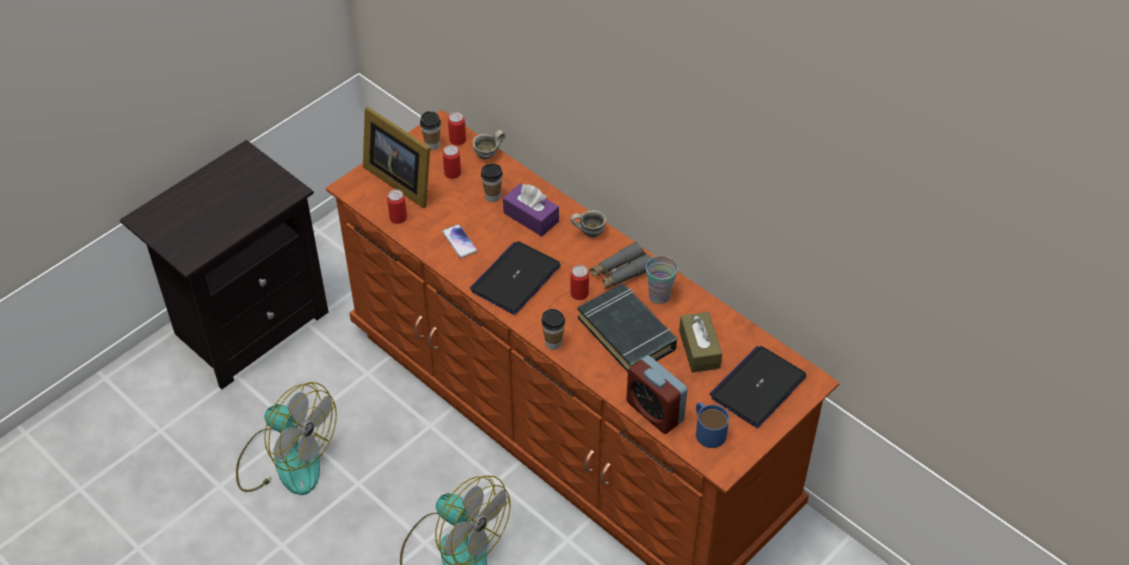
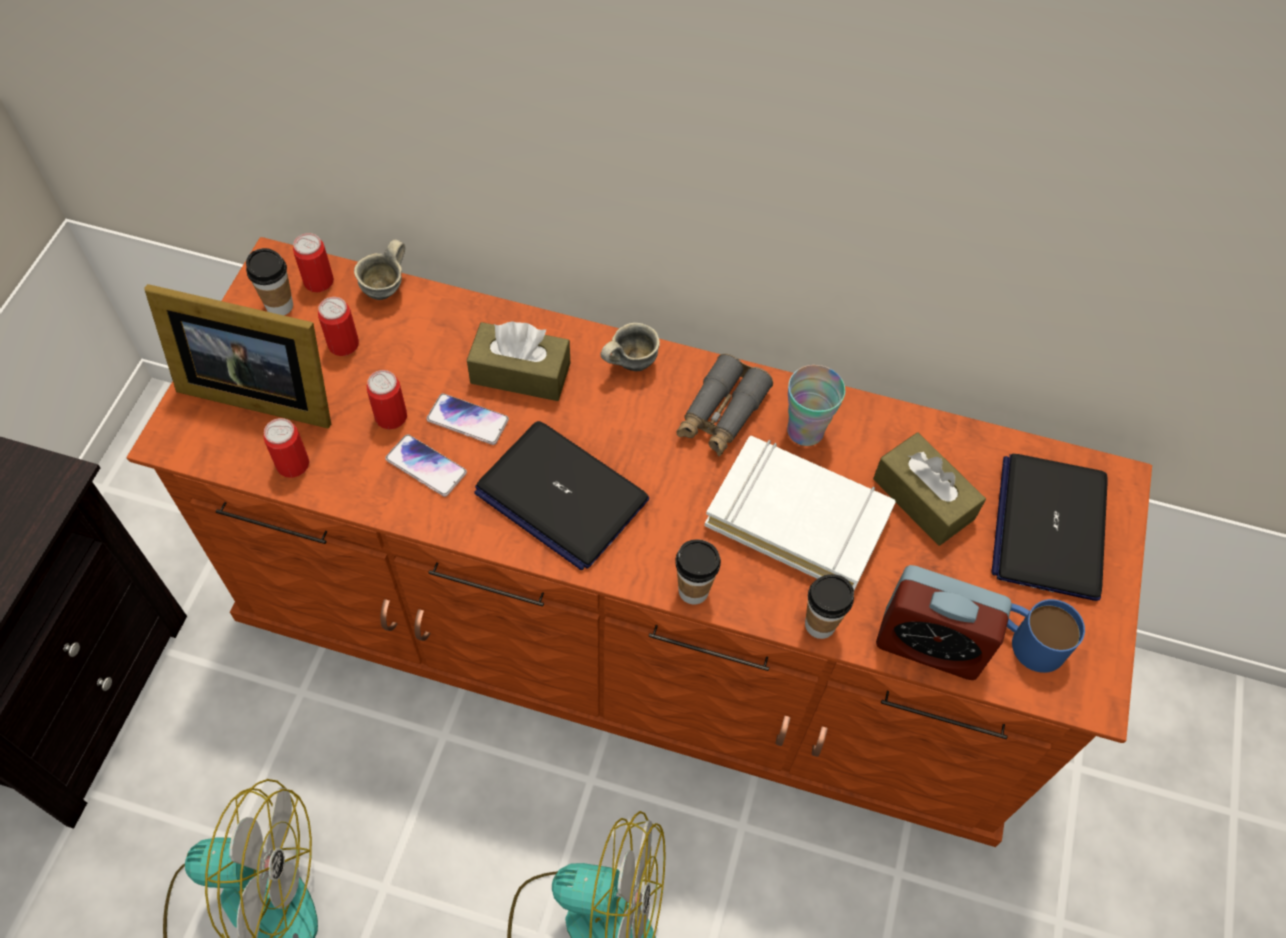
camera: 30 degrees left, 10 degrees up
(491, 229) = (467, 420): none -> phone
(492, 196) = (435, 360): cup -> cup (820, 624)
(515, 278) = (560, 496): laptop -> laptop turned 60 degrees counterclockwise
(531, 217) = (520, 373): purple tissue box -> brown tissue box
(579, 293) = (680, 480): can -> can (391, 416)
(627, 333) = (798, 519): black book -> white book

